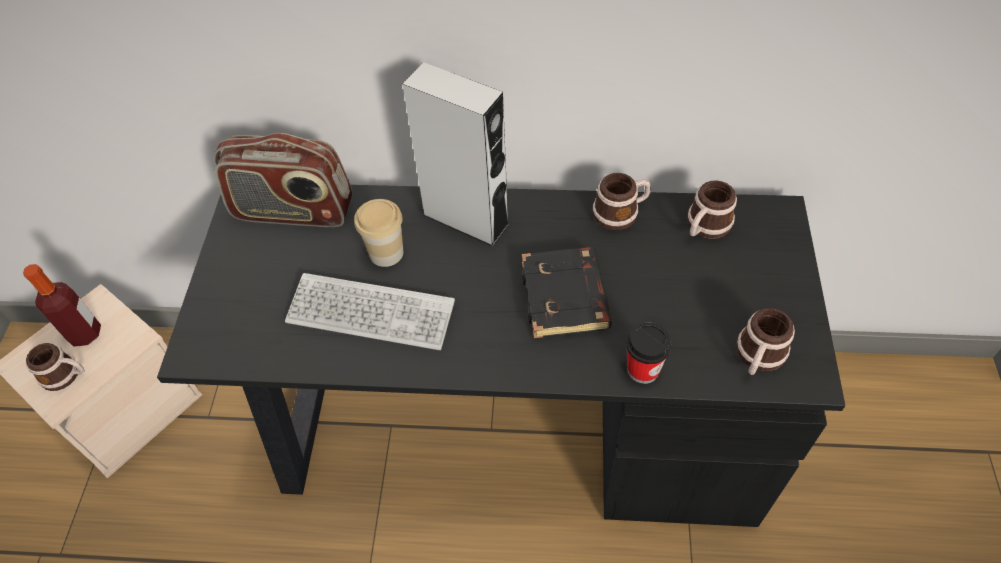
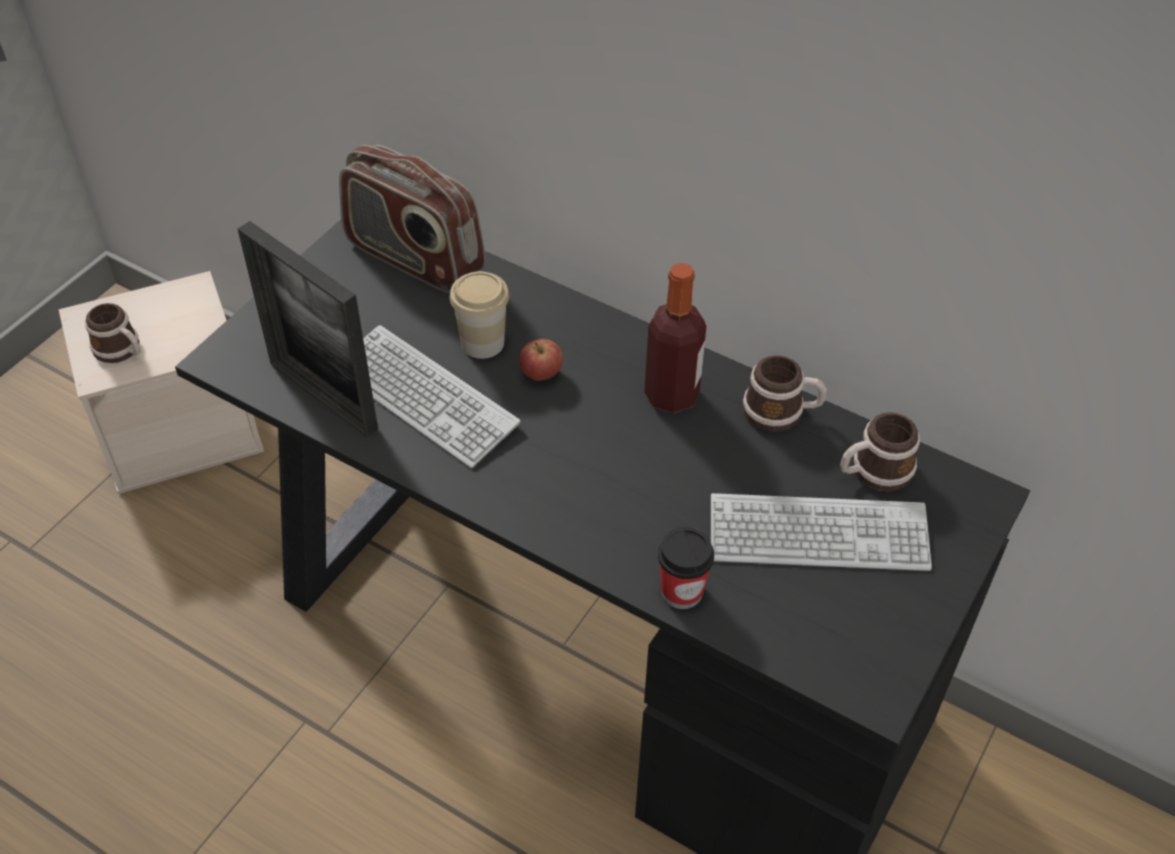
camera: 25 degrees right, 5 degrees down
(85, 333) = (164, 316): bottle -> bottle (671, 395)
(292, 346) = (323, 395): none -> picture frame
(443, 257) = (541, 374): none -> apple
(466, 219) = (594, 344): grey speaker -> none
(566, 297) = (649, 476): black book -> none
(701, 287) = (818, 535): none -> keyboard
(758, 356) = (830, 641): mug -> none

